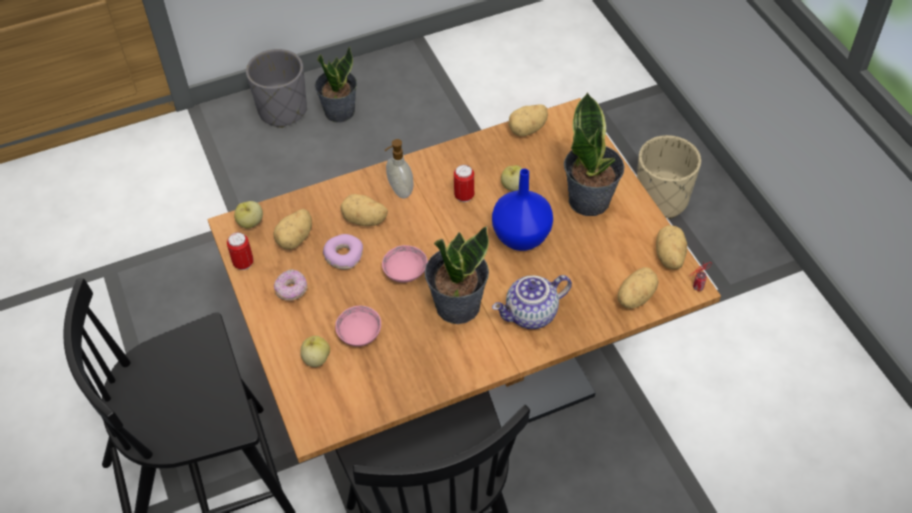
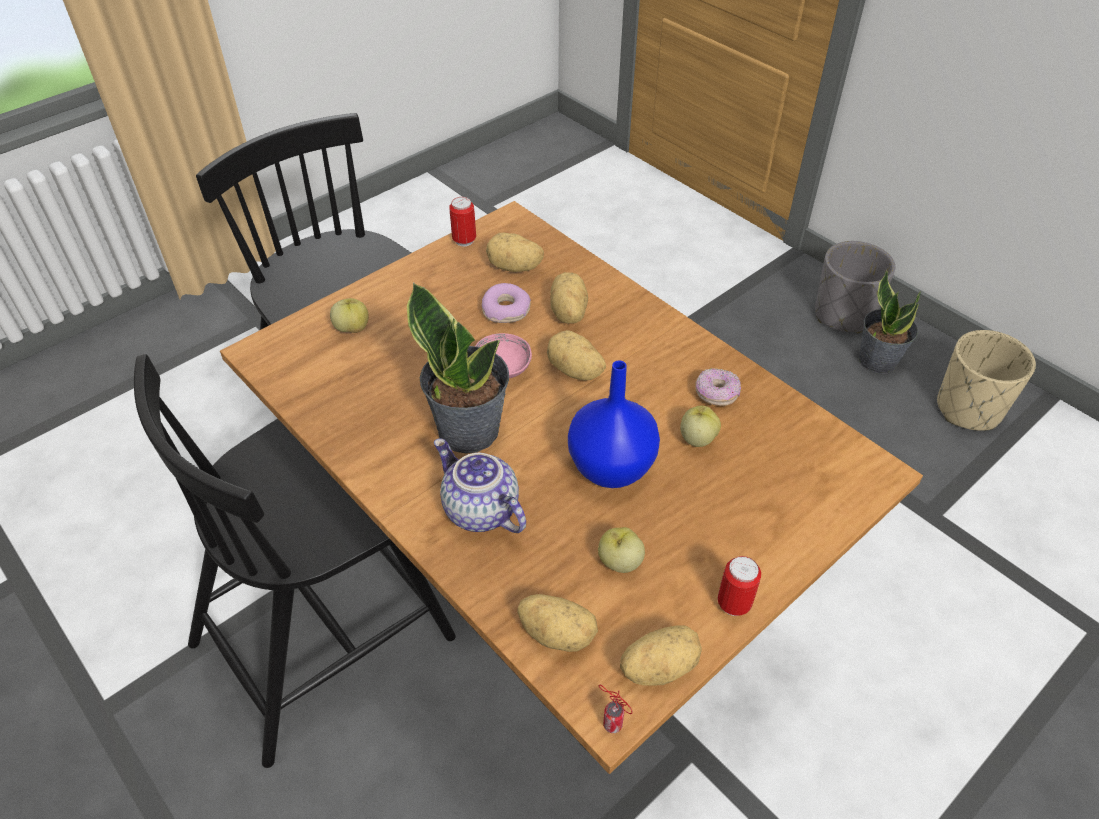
camera: 70 degrees right, 5 degrees down
(250, 223) = (521, 230): apple -> apple (619, 562)
(291, 290) = (441, 284): donut -> donut (716, 394)
(359, 334) = (397, 353): pink bowl -> none
(400, 190) = (629, 330): soap dispenser -> none
(464, 196) = (653, 391): can -> can (733, 604)
(528, 130) = (814, 429): potato -> potato (575, 371)
(590, 200) = (721, 533): potted plant -> none
(661, 199) = (992, 771): beige planter -> beige planter (968, 409)

